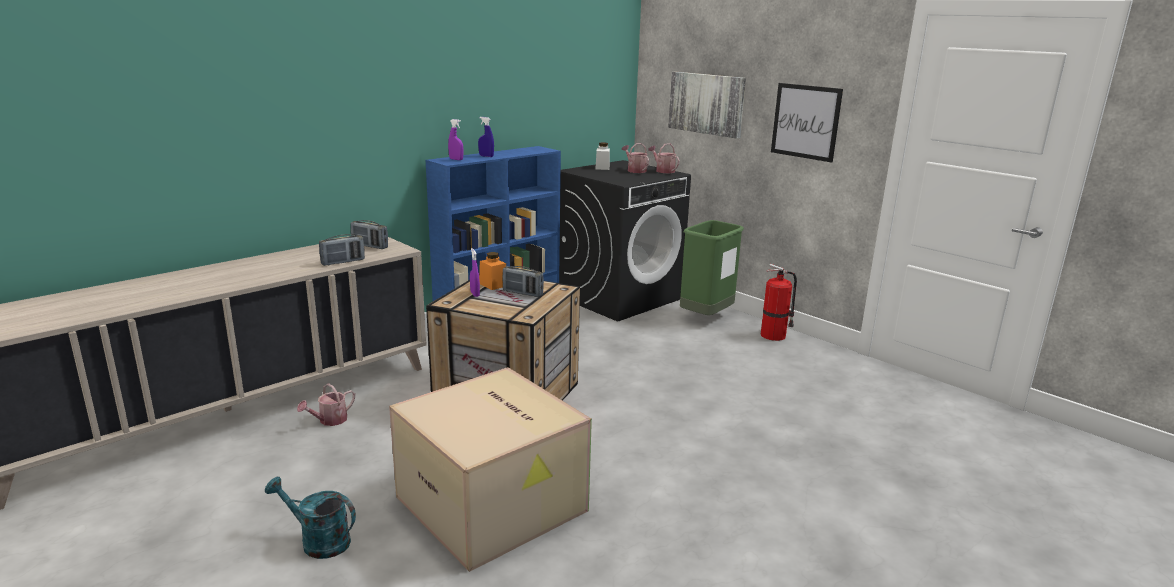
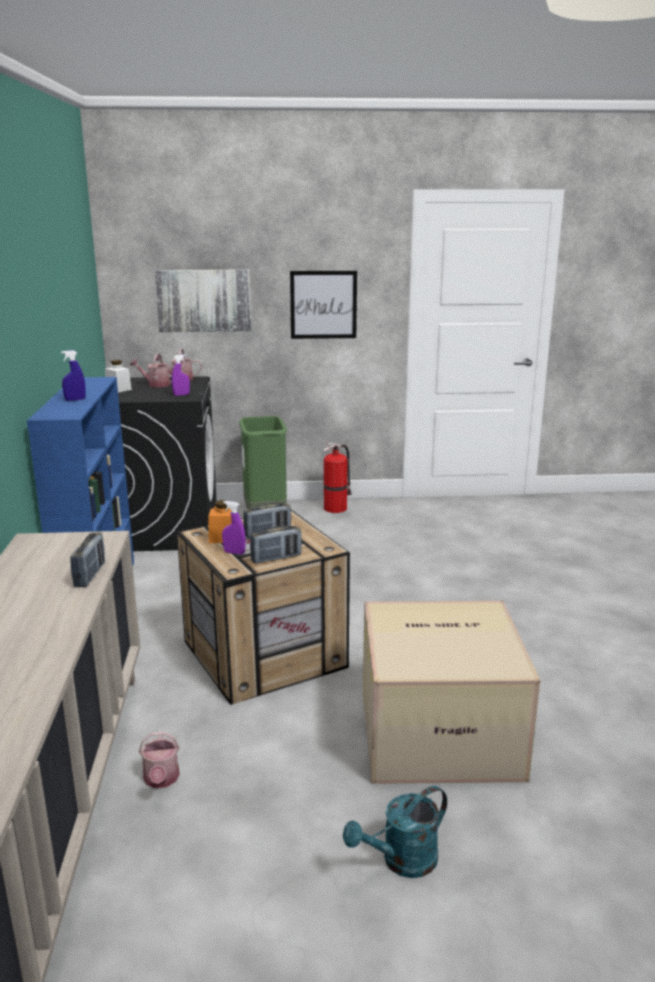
camera: 50 degrees left, 0 degrees up
(370, 246) = (60, 549): radio -> radio (276, 558)
(456, 159) = (60, 411): purple spray bottle -> purple spray bottle (181, 395)

